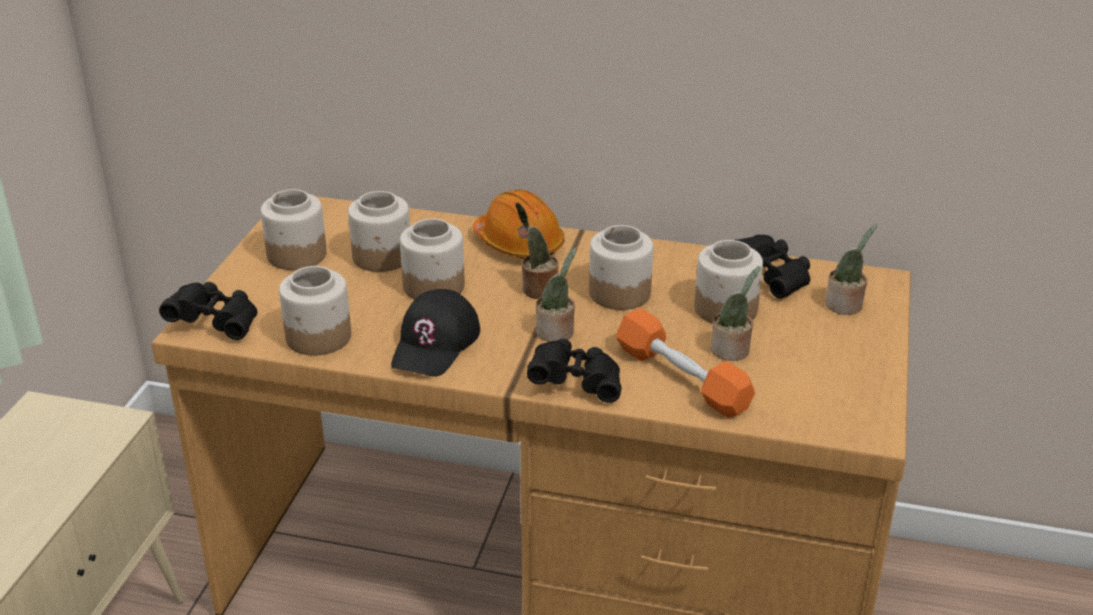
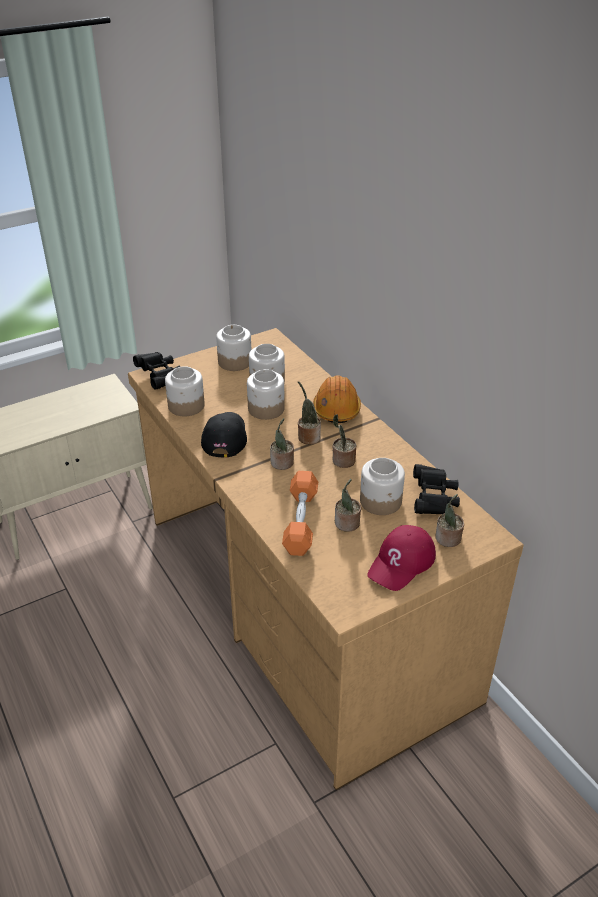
camera: 45 degrees right, 5 degrees up
(435, 344) = (225, 437): black cap -> black cap turned 120 degrees clockwise
(576, 383) = (251, 493): black binoculars -> none
(619, 293) = (342, 461): jar -> potted plant
(844, 353) = (401, 563): none -> red cap

